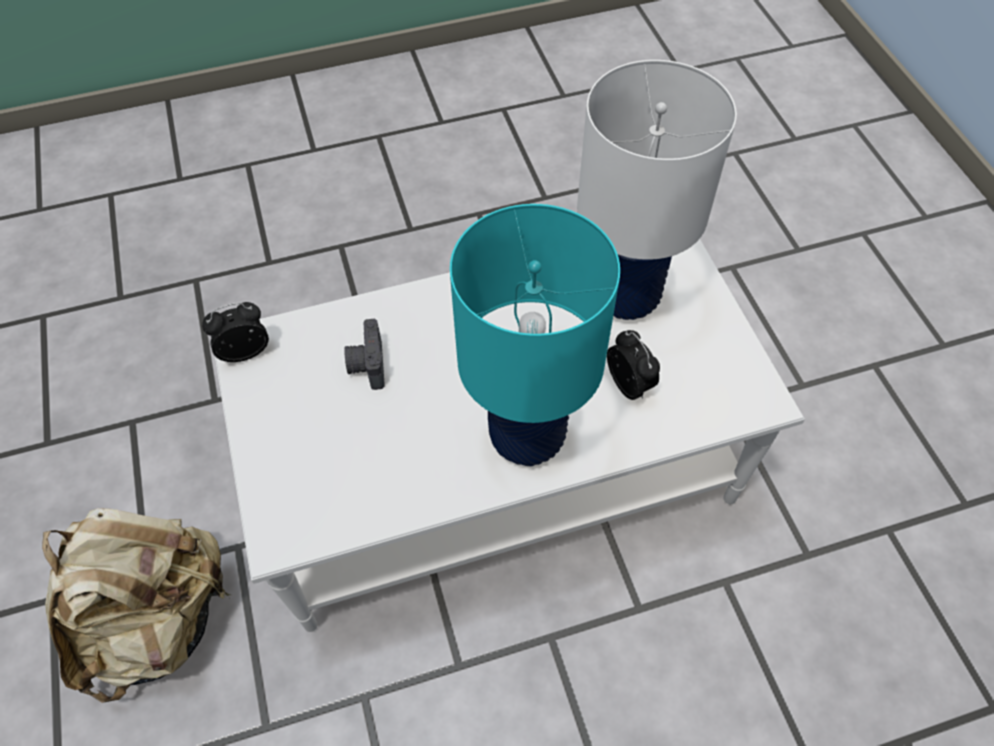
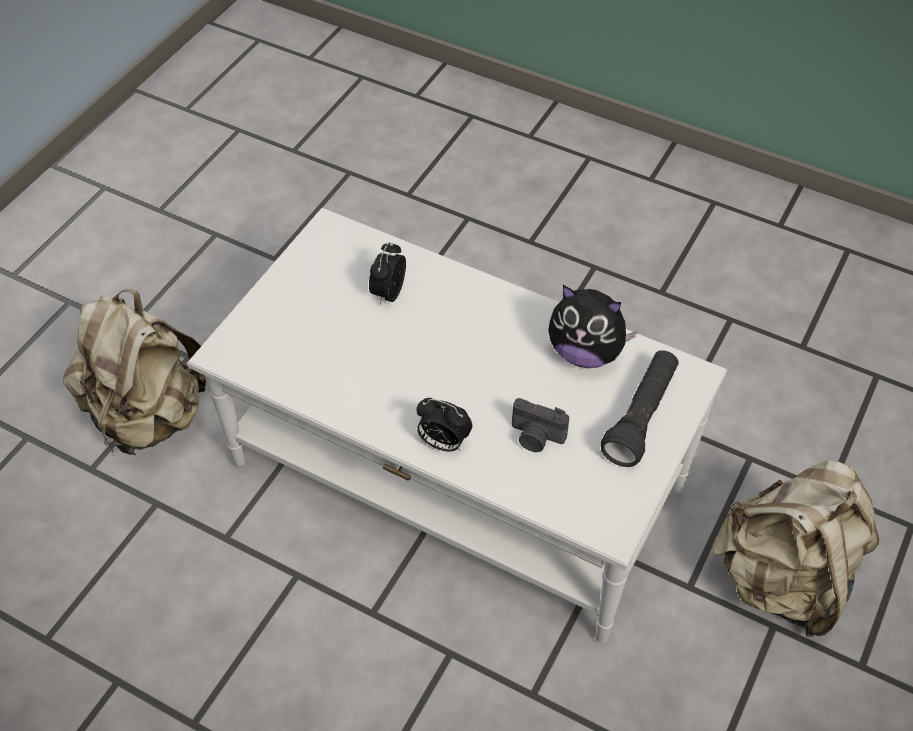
camera: 135 degrees left, 5 degrees down
(245, 351) = (613, 521): alarm clock -> alarm clock (443, 443)
(294, 454) = (640, 417): none -> black flashlight
(367, 365) = (536, 437): camera -> camera turned 75 degrees clockwise
(400, 476) = (585, 353): none -> plush toy
(526, 438) = (486, 314): turquoise table lamp -> none
(626, 300) = (316, 339): white table lamp -> none
(755, 324) = (148, 416): none -> beige backpack

